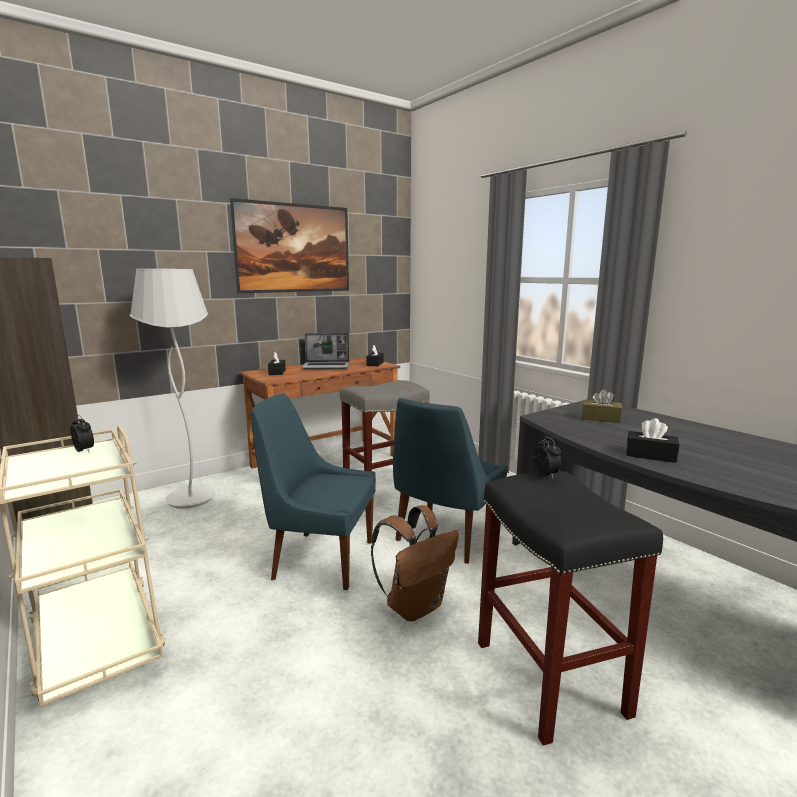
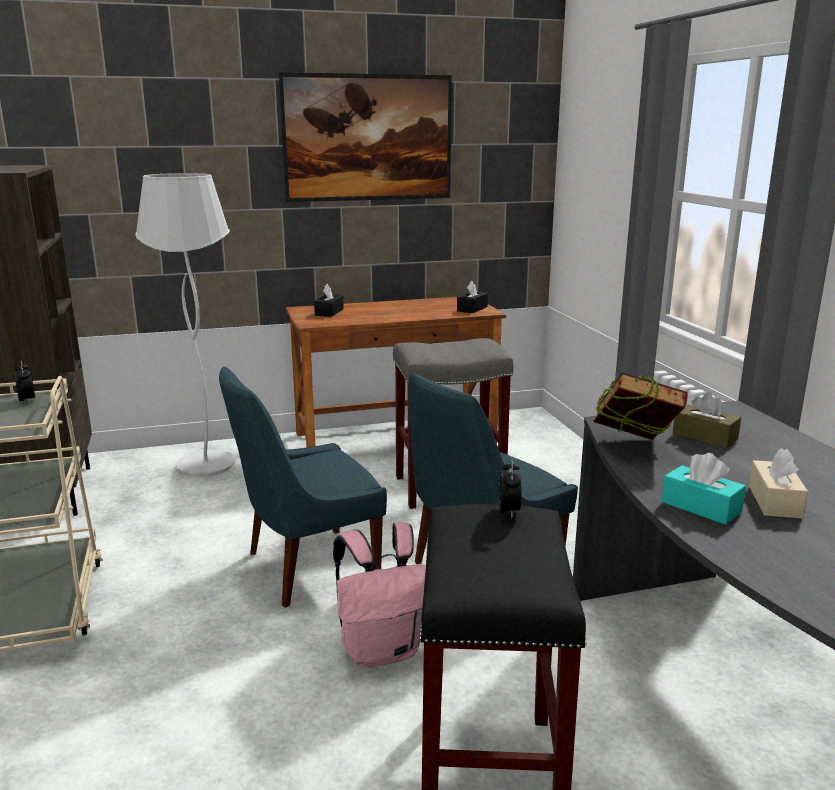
camera: 20 degrees right, 5 degrees up
(320, 559) = (307, 568): blue chair -> blue chair turned 60 degrees counterclockwise
(327, 366) = (402, 308): laptop -> none
(415, 605) = (383, 650): brown backpack -> pink backpack
(571, 429) = (633, 448): none -> book
(650, 455) = (701, 507): black tissue box -> turquoise tissue box
(682, 446) = (774, 501): none -> beige tissue box

